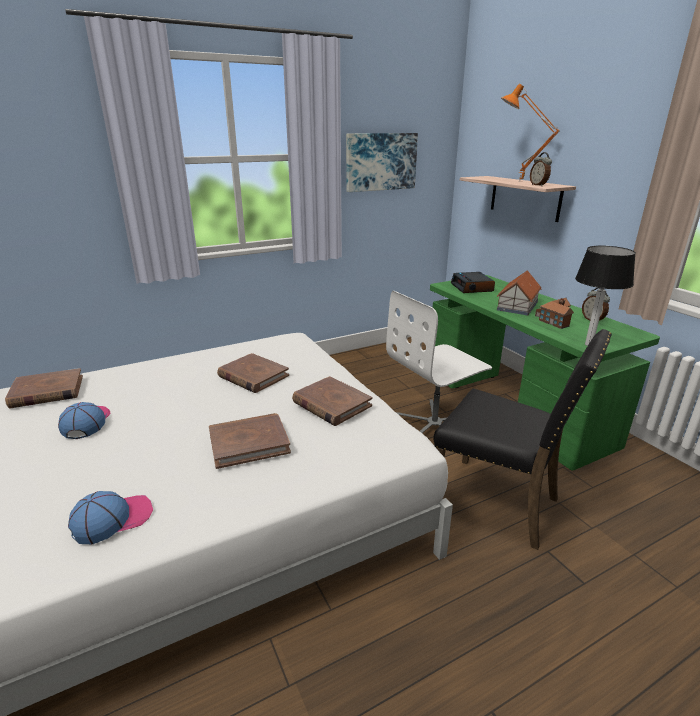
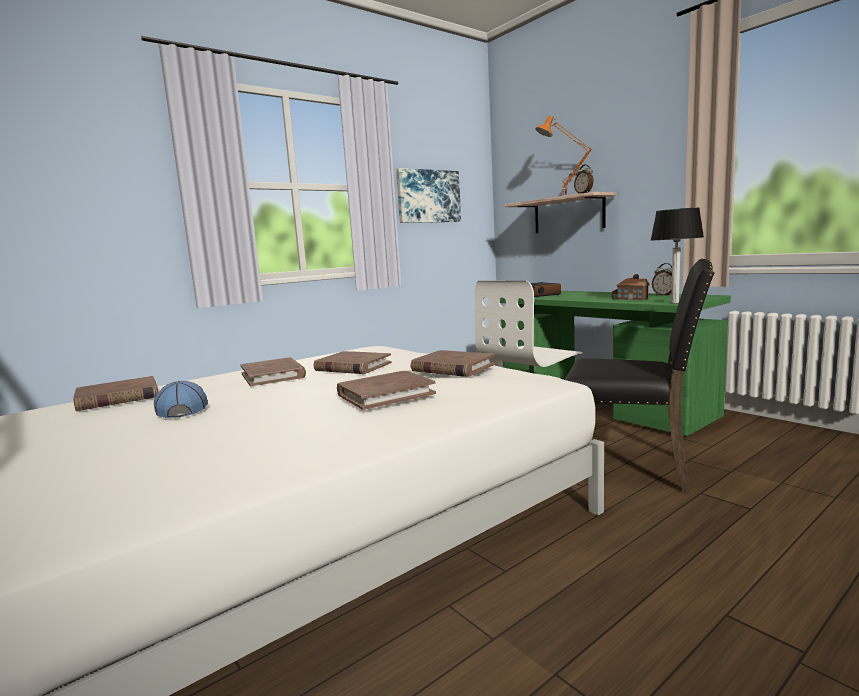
camera: 10 degrees left, 15 degrees down
(113, 519) = (267, 451): cap -> none
(180, 379) = (273, 375): none -> brown book
(518, 305) = (590, 296): toy house -> none

